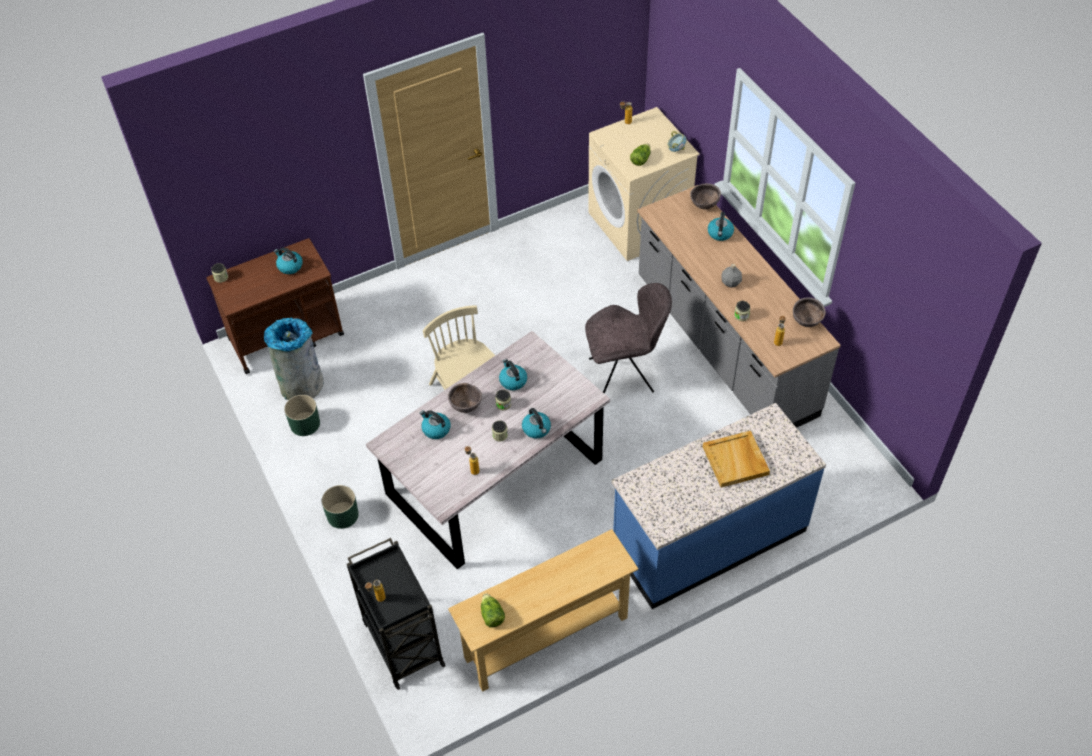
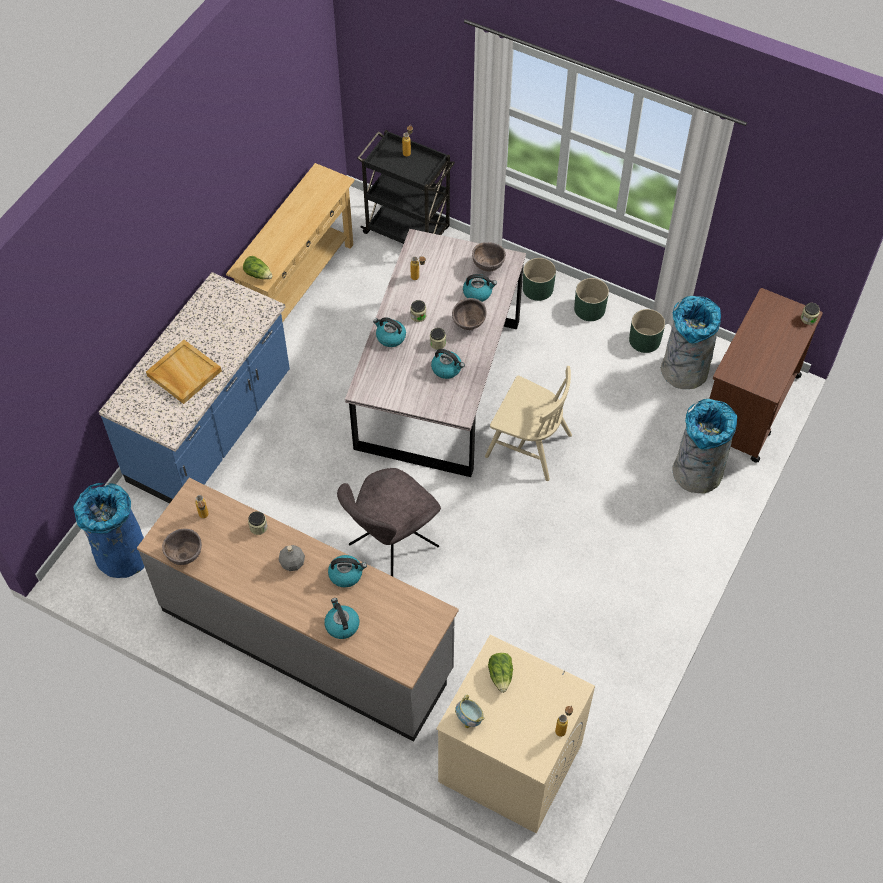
camera: 145 degrees right, 5 degrees up
(289, 266) = (760, 363): kettle -> kettle (346, 574)
(320, 473) = (589, 309): none -> green planter
(369, 314) = (696, 473): none -> grey trash can
(491, 615) = (317, 189): lettuce -> lettuce (258, 274)
(704, 206) = (384, 656): brown bowl -> brown bowl (488, 266)
(835, 471) = (121, 555): none -> blue trash can

